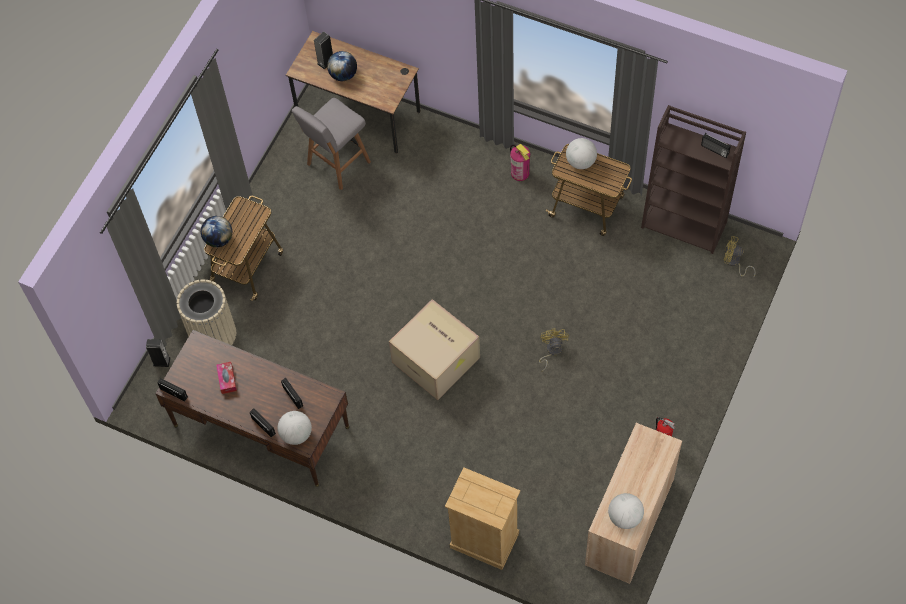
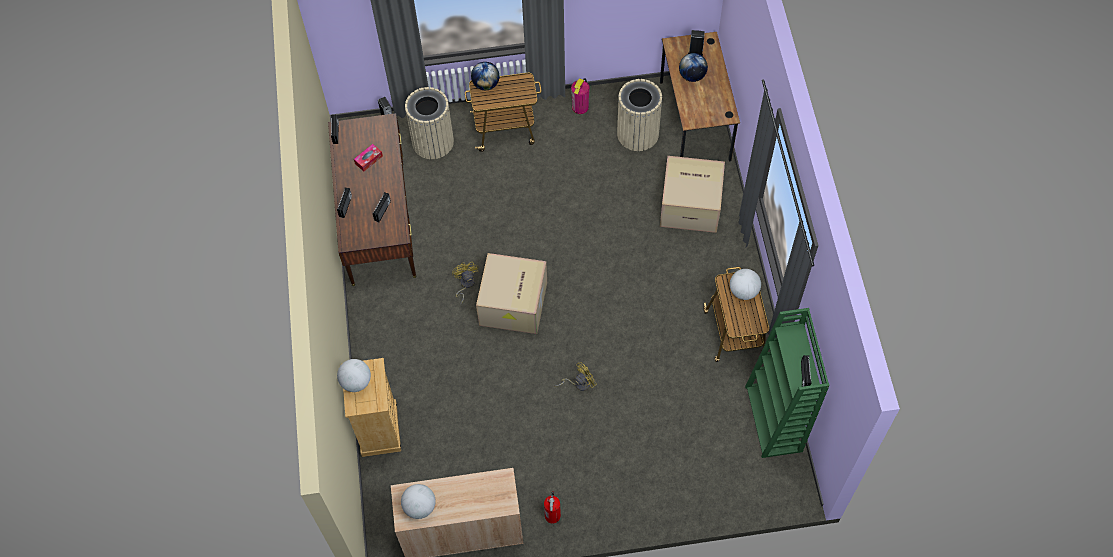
camera: 55 degrees right, 0 degrees up
(296, 434) = (352, 232): globe -> globe (356, 382)
(337, 164) = (637, 133): grey stool -> beige trash can
(440, 165) = (691, 204): none -> cardboard box
(520, 173) = (728, 265): fire extinguisher -> fire extinguisher (580, 107)
(685, 224) = (774, 419): brown bookcase -> green bookcase
(734, 262) = (765, 480): yellow fan -> yellow fan (465, 284)

